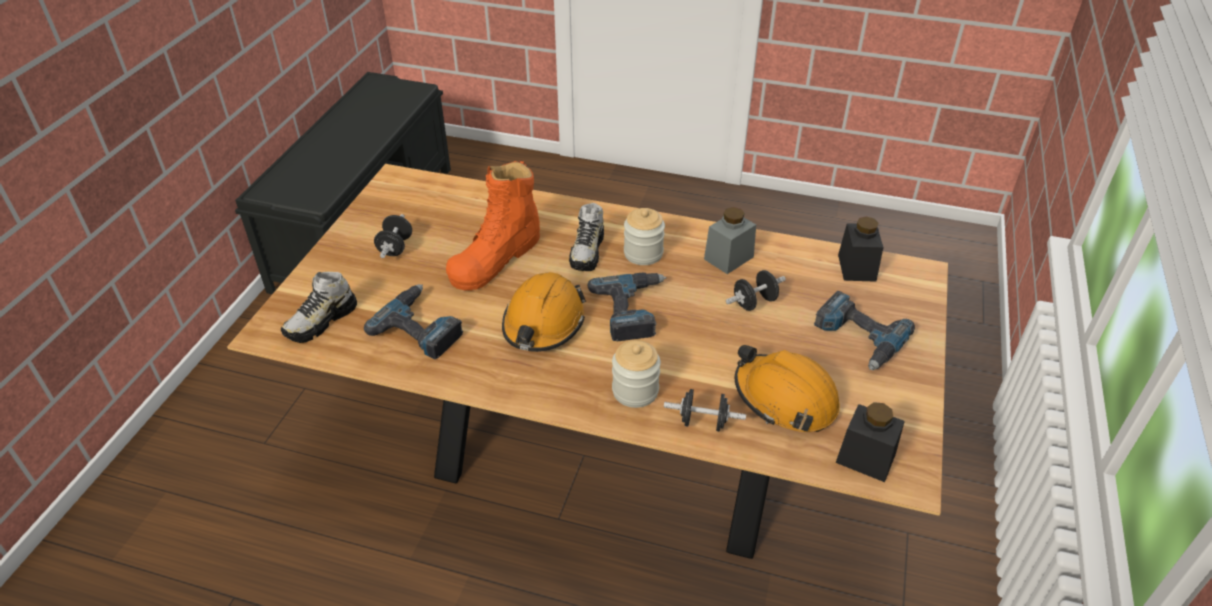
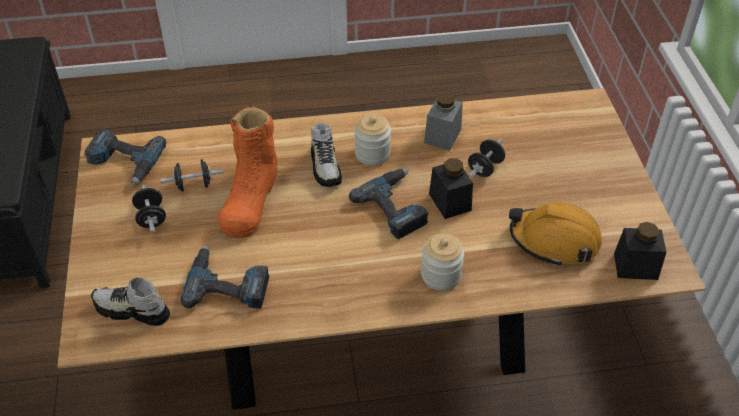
camera: 25 degrees left, 5 degrees up
(321, 321) = (132, 311): shoe -> shoe turned 90 degrees clockwise
(543, 324) = (331, 244): orange hard hat -> none
(703, 422) = (507, 282): black dumbbell -> black dumbbell (194, 185)
(856, 268) = (543, 113): black jar -> black jar (450, 202)
(857, 338) = (576, 172): power drill -> power drill (124, 162)

